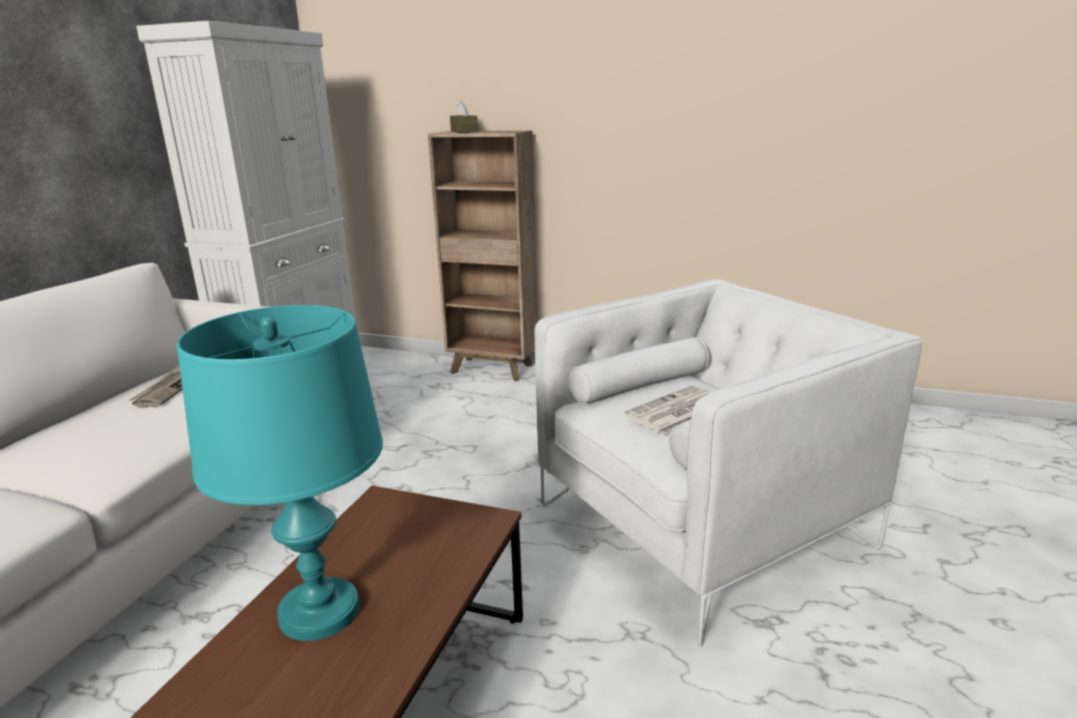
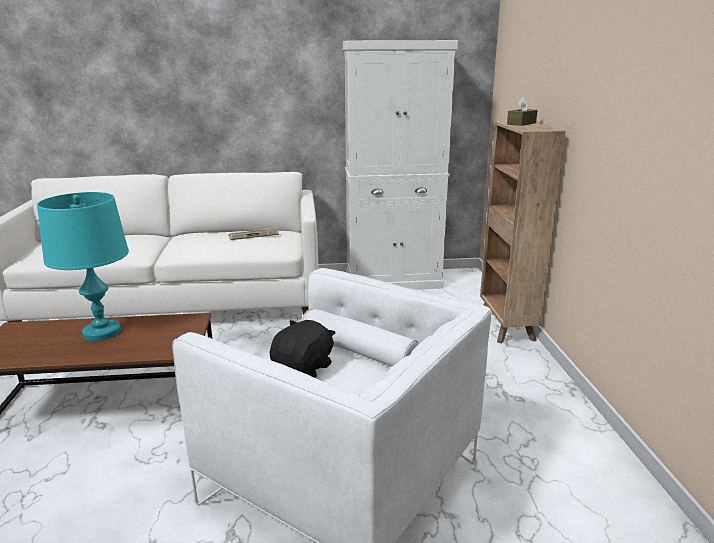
camera: 65 degrees right, 0 degrees up
(678, 411) = (304, 368): newspaper -> black plush toy

